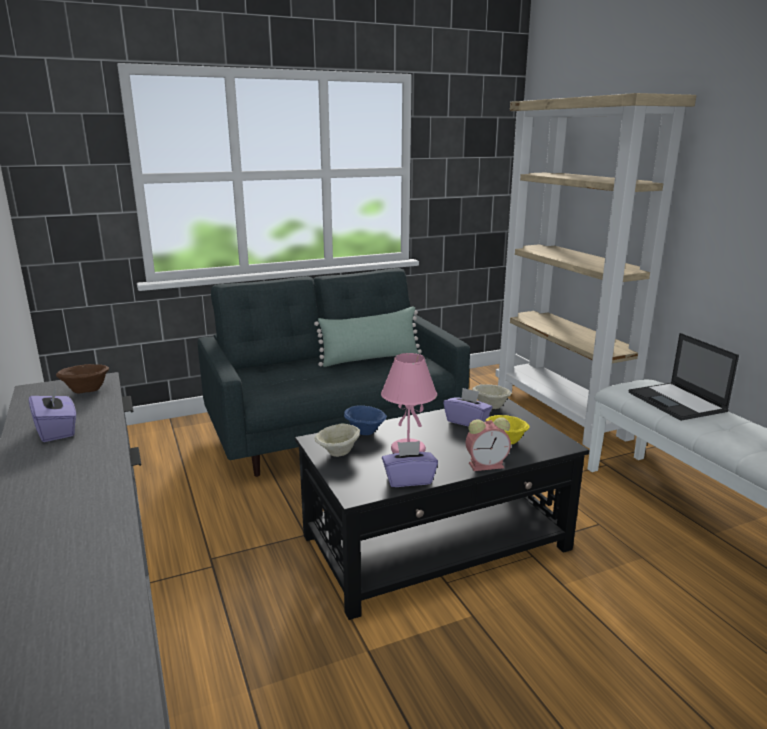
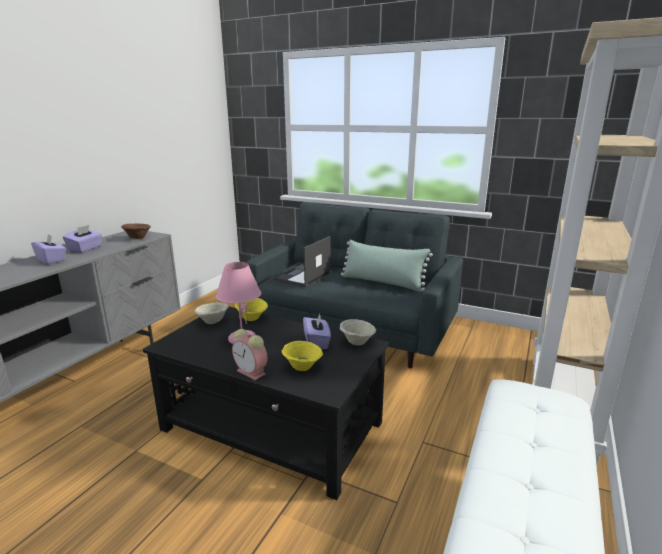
camera: 50 degrees right, 0 degrees up
(364, 432) = (252, 318): blue bowl -> yellow bowl
(408, 479) = (199, 353): purple tissue box -> purple tissue box (52, 260)
(677, 402) = (539, 429): laptop -> laptop (303, 276)

